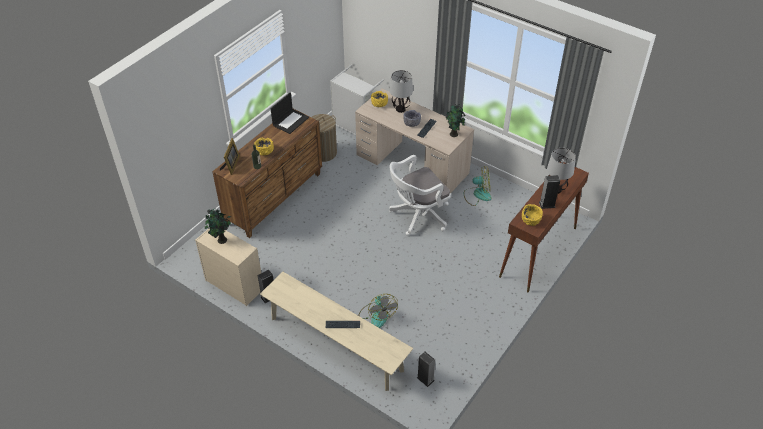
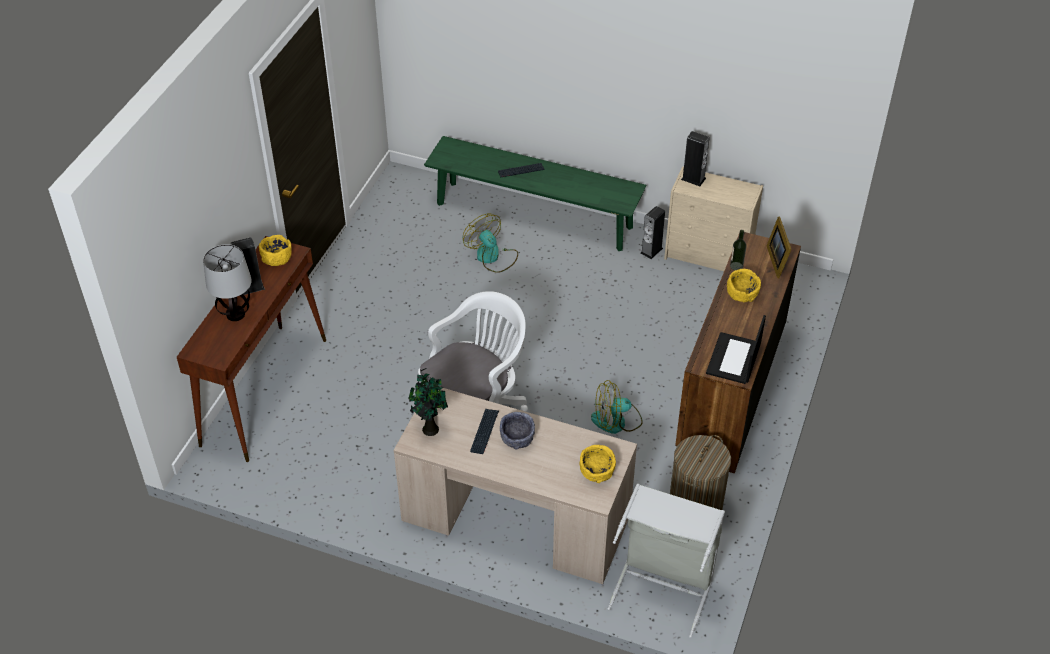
camera: 165 degrees right, 0 degrees up
(221, 240) = (726, 190): potted plant -> none
(335, 344) = (534, 215): beige bench -> green bench
(400, 109) = (549, 467): table lamp -> none
(425, 379) = (408, 201): speaker -> speaker (693, 179)
(477, 194) = (378, 476): fan -> fan (616, 421)

